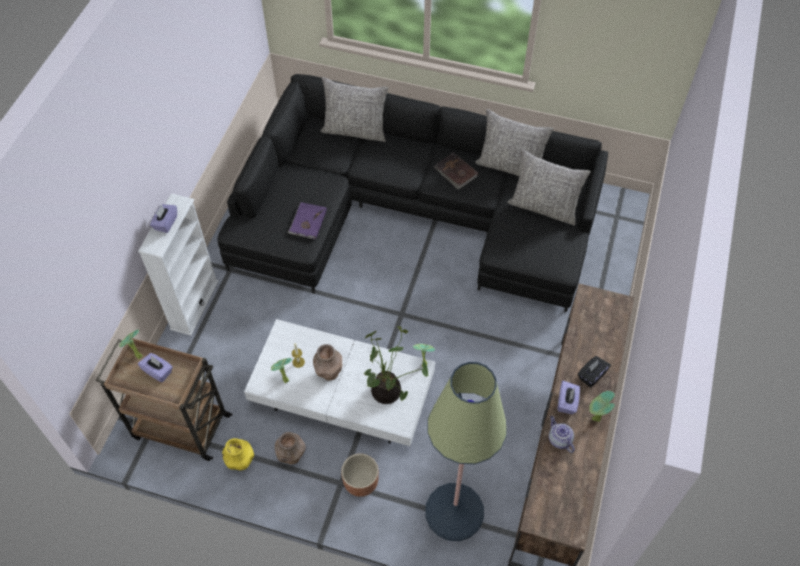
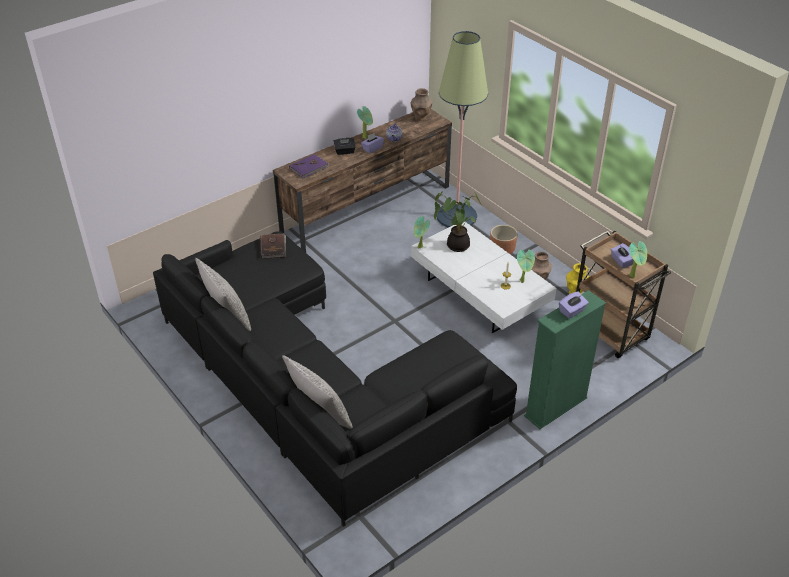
camera: 145 degrees left, 15 degrees down
(194, 305) = (556, 407): white bookcase -> green bookcase
(307, 222) = (430, 355): purple book -> purple book (309, 168)
(329, 373) = (488, 271): brown vase -> brown vase (421, 118)
(455, 172) = (274, 332): brown book -> brown book (273, 247)
(544, 207) = (240, 276): grey pillow -> none

